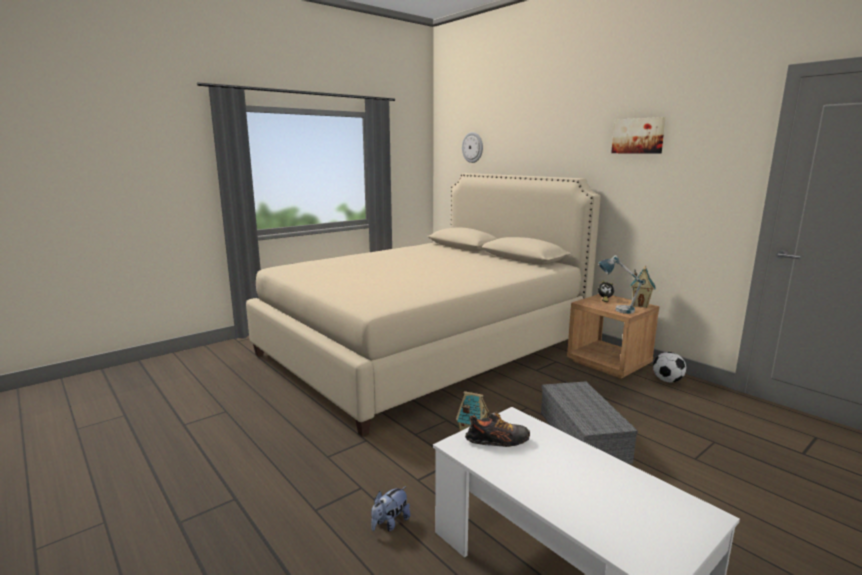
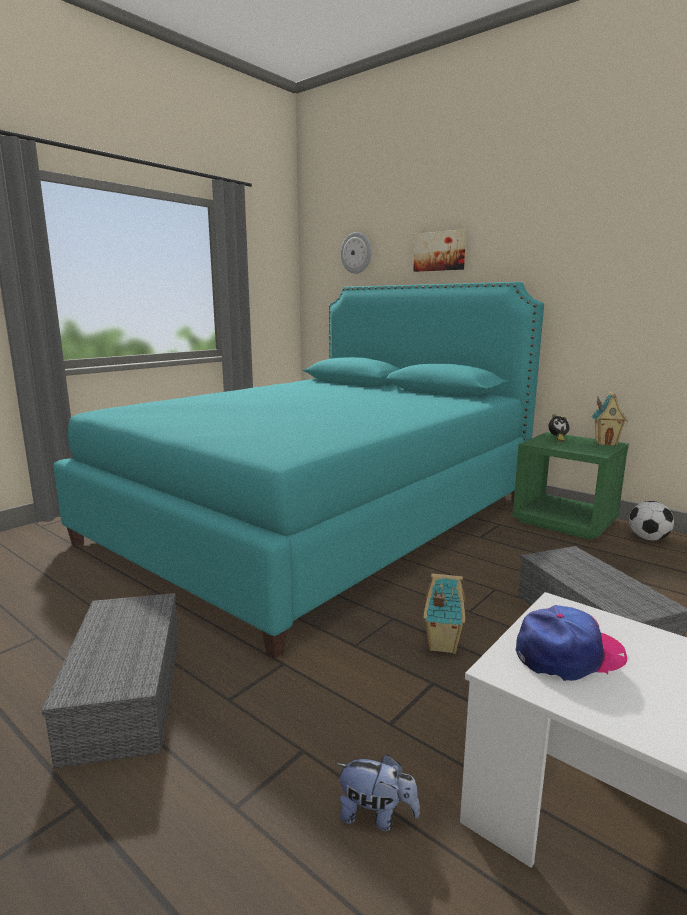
camera: 10 degrees left, 0 degrees up
(271, 448) = (127, 695): none -> grey storage box
(390, 523) = (376, 815): plush toy -> plush toy turned 105 degrees counterclockwise
(423, 349) = (318, 520): beige bed -> turquoise bed
(498, 441) = (569, 654): shoe -> cap
(609, 363) = (565, 522): brown nightstand -> green nightstand
(616, 309) = (581, 449): table lamp -> none
(638, 136) = (596, 221): picture -> picture (440, 251)

